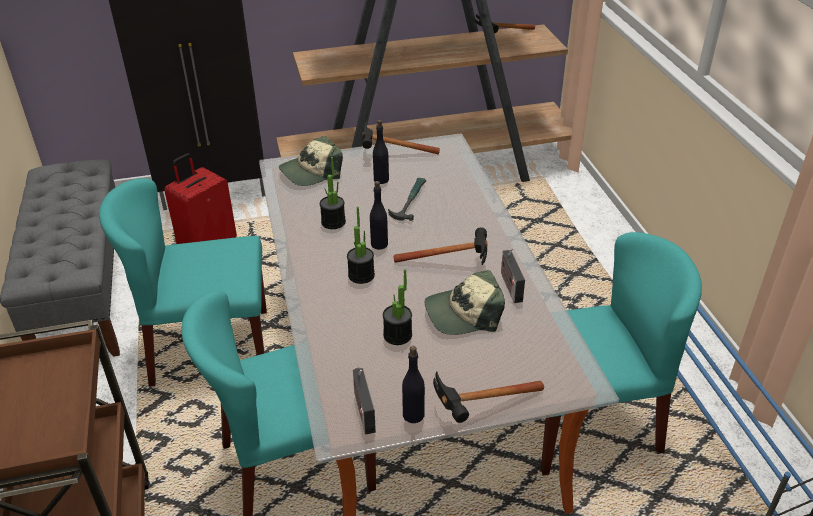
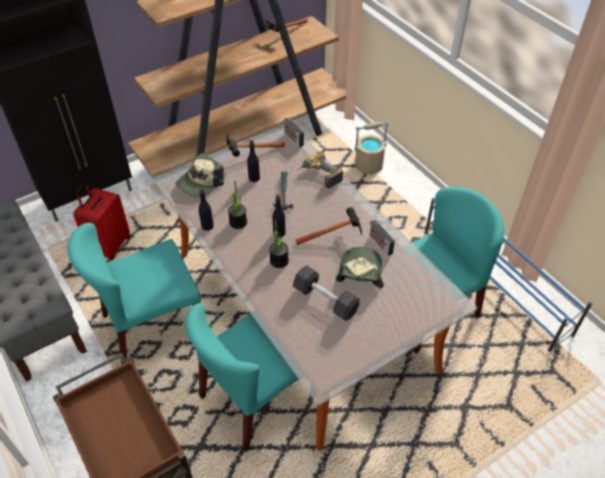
camera: 20 degrees left, 10 degrees up
(363, 410) = (330, 360): radio -> radio (292, 138)
(397, 335) = (325, 300): potted plant -> black dumbbell
(413, 414) = (362, 354): black bottle -> black bottle (207, 226)
(464, 313) = (360, 272): cap -> cap turned 135 degrees clockwise
(467, 193) = (319, 176): none -> power drill
(478, 411) = (400, 340): hammer -> none
(577, 228) = (369, 165): none -> beige bucket

